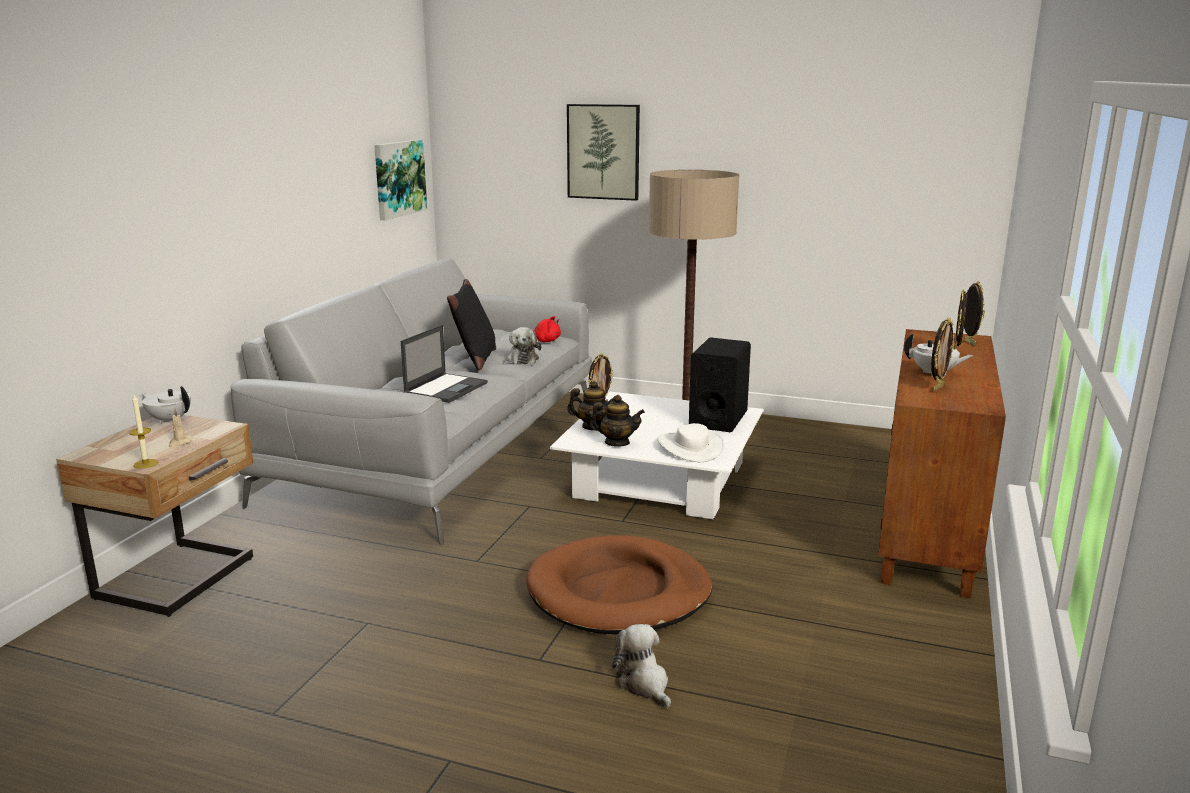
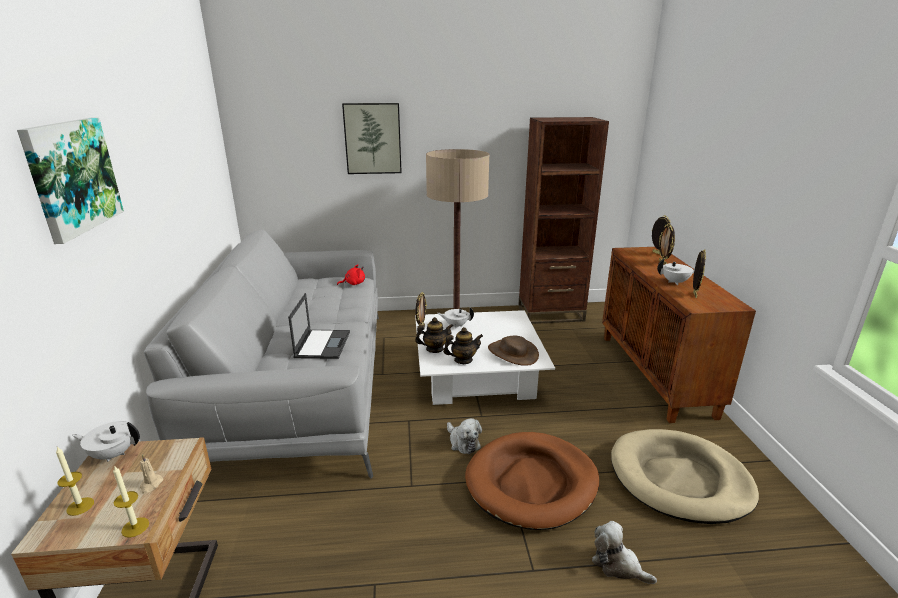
camera: 25 degrees left, 5 degrees up
(120, 444) = (80, 506): none -> candle
(398, 178) = (211, 170): picture -> picture (72, 176)
(475, 360) = (319, 311): black pillow -> none
(522, 359) = (352, 303): plush toy -> plush toy (463, 442)
(648, 409) = (456, 325): none -> white teapot
(690, 447) = (513, 353): white hat -> brown hat
(718, 419) = (507, 325): black speaker -> none
(823, 638) = (679, 479): none -> beige dog bed
(842, 436) = (551, 313): none -> brown bookcase

